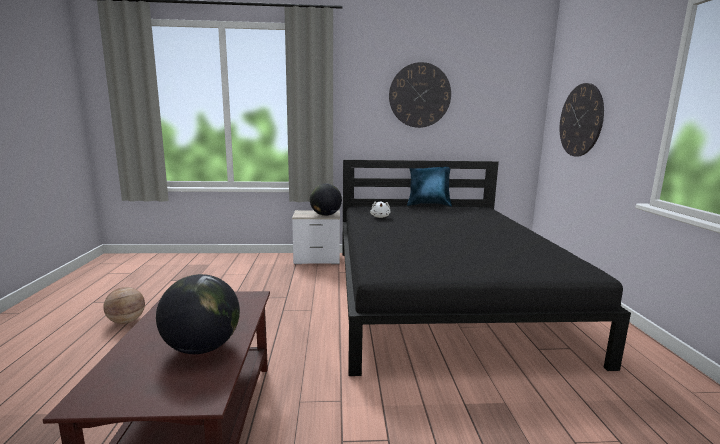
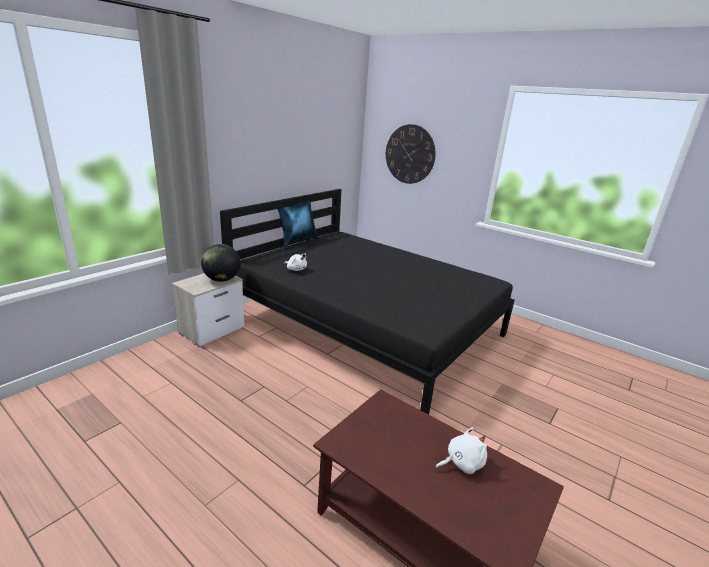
camera: 50 degrees left, 10 degrees up
(126, 321) = (148, 519): basketball -> none
(202, 348) = (462, 463): globe -> white plush toy
(419, 95) = (280, 129): wall clock -> none

